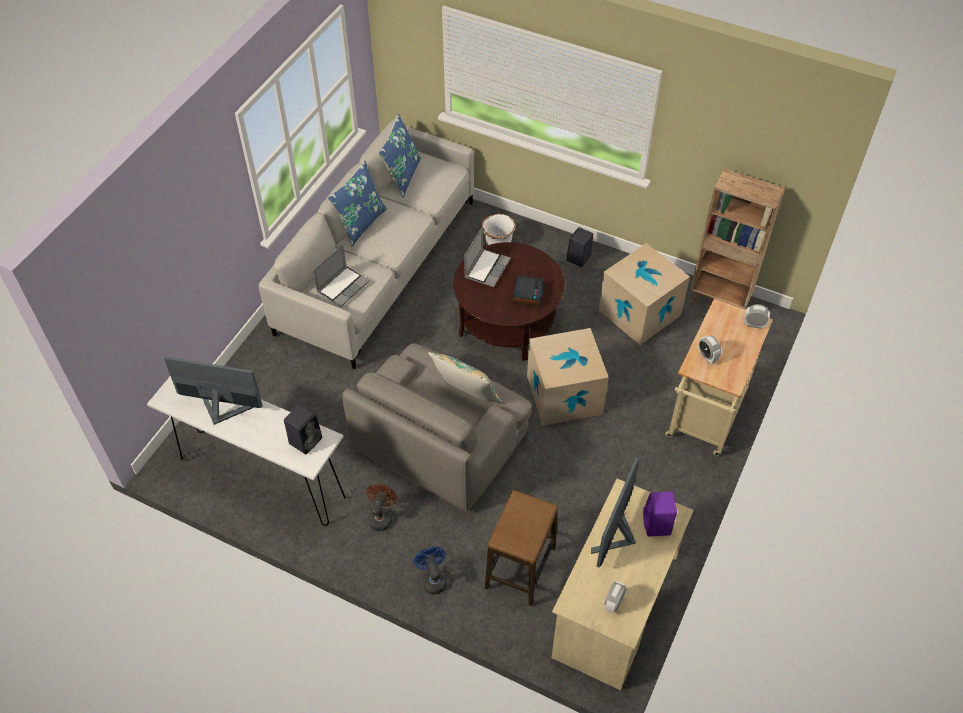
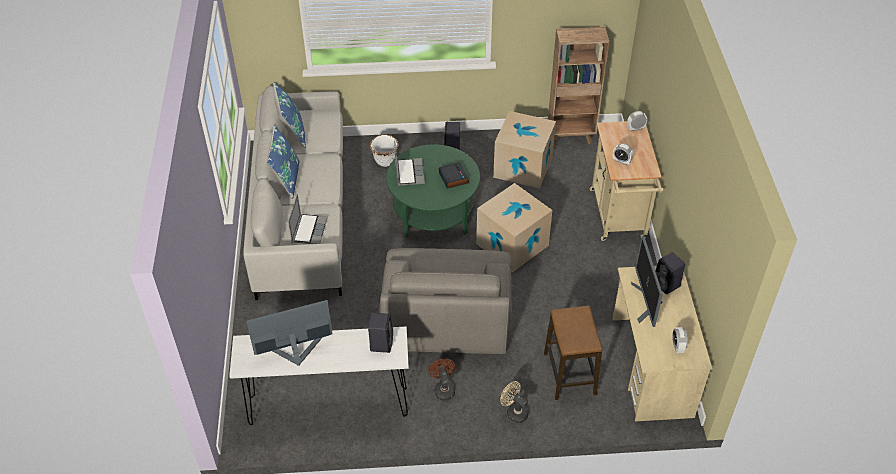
camera: 30 degrees left, 5 degrees down
(433, 579) = (514, 412): blue fan -> beige fan
(466, 396) = (461, 267): beige pillow -> none
(507, 322) = (433, 212): brown coffee table -> green coffee table
(657, 525) = (667, 285): purple speaker -> black speaker

